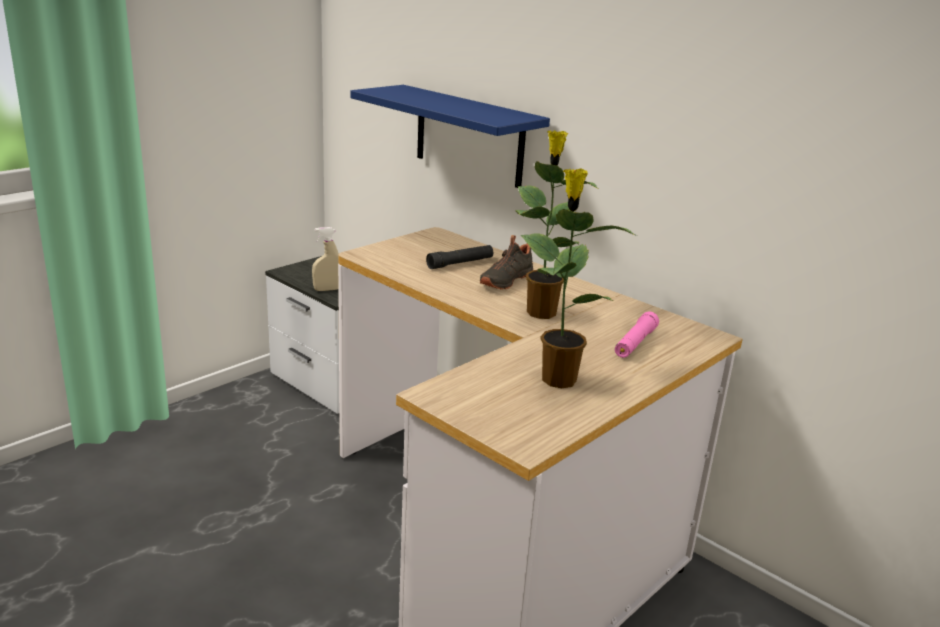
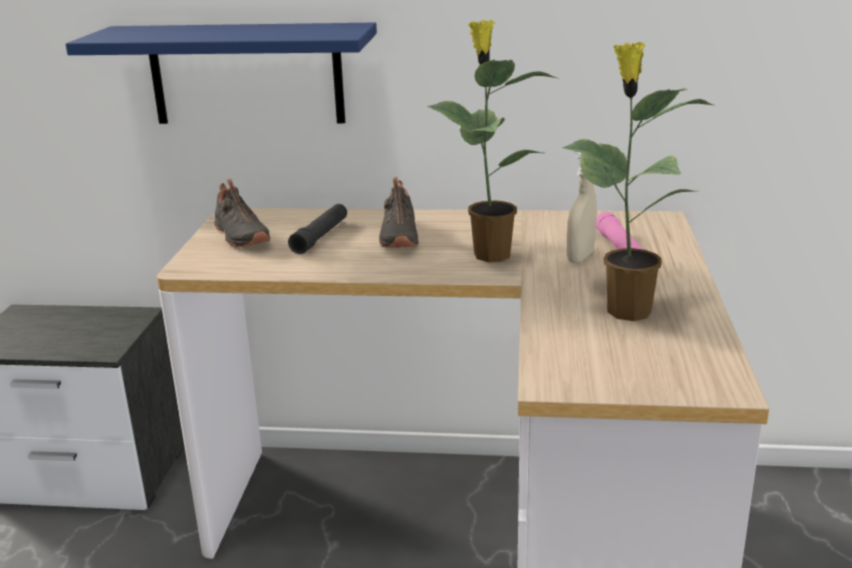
camera: 35 degrees left, 0 degrees up
(326, 289) = (74, 347): beige spray bottle -> beige spray bottle (580, 257)
(416, 247) = (239, 236): none -> black shoe

